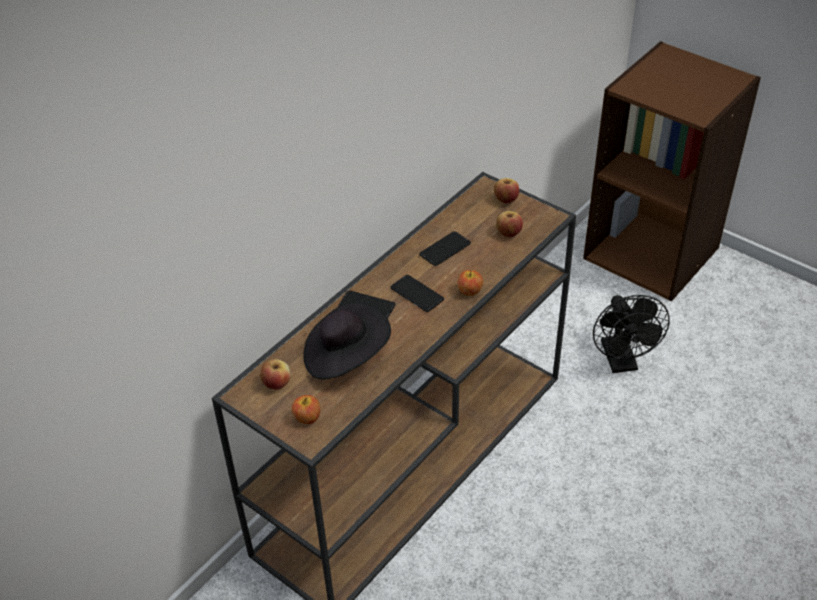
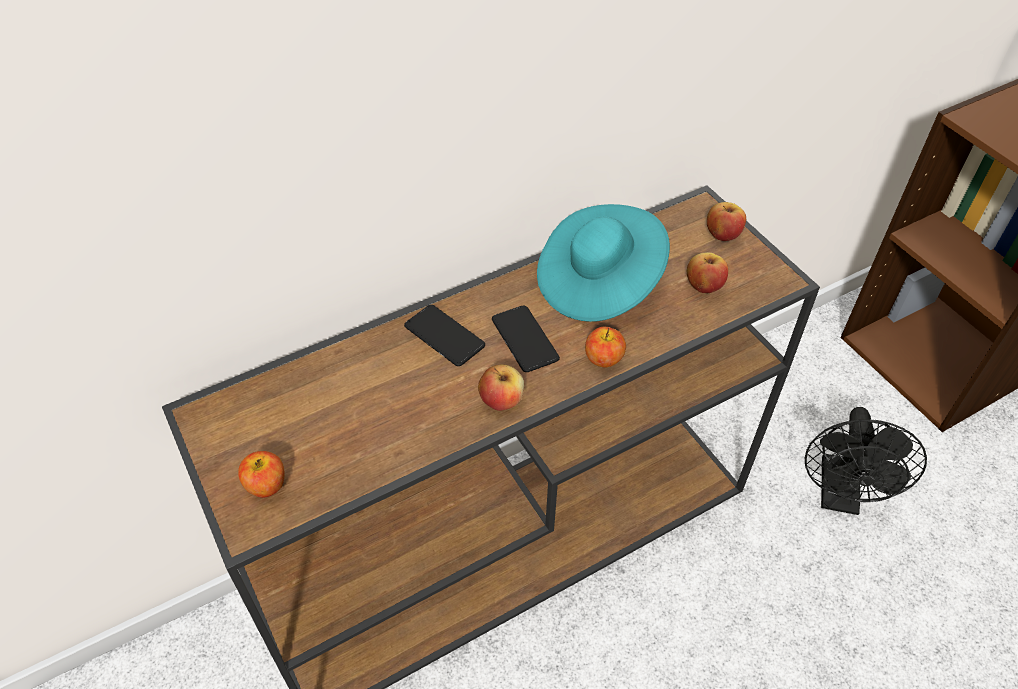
camera: 20 degrees right, 5 degrees up
(277, 383) = (258, 414): apple -> apple (501, 400)
(345, 356) = (374, 404): black hat -> none
(445, 249) = (598, 283): phone -> turquoise hat

